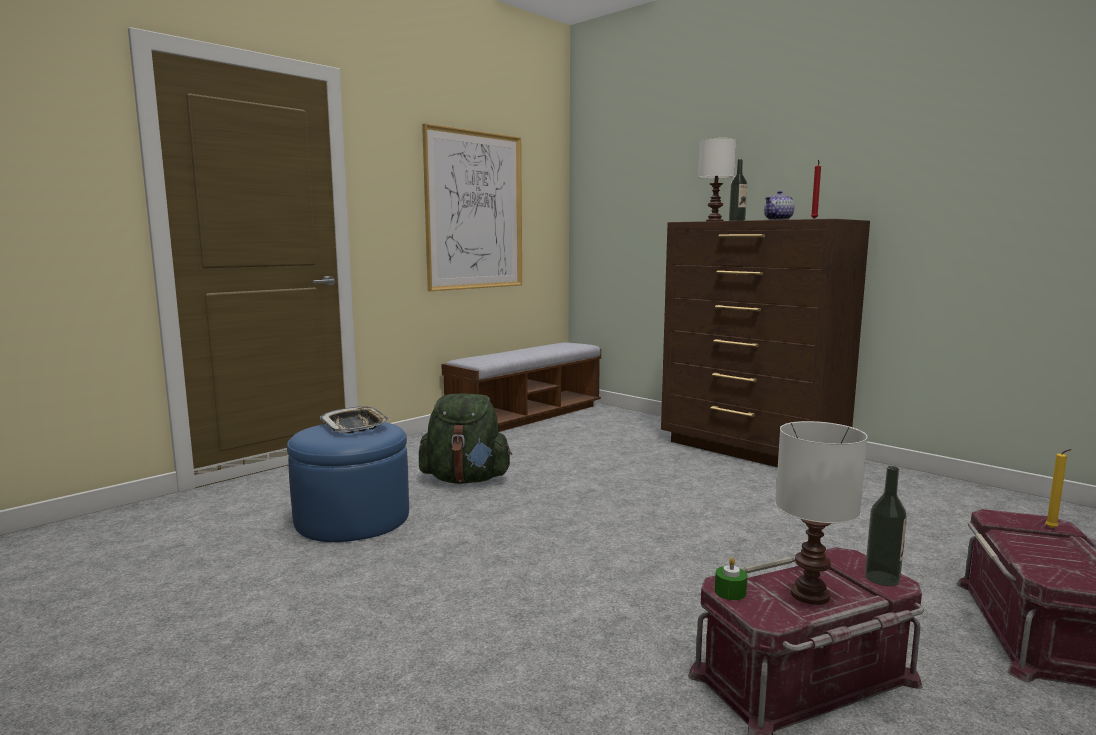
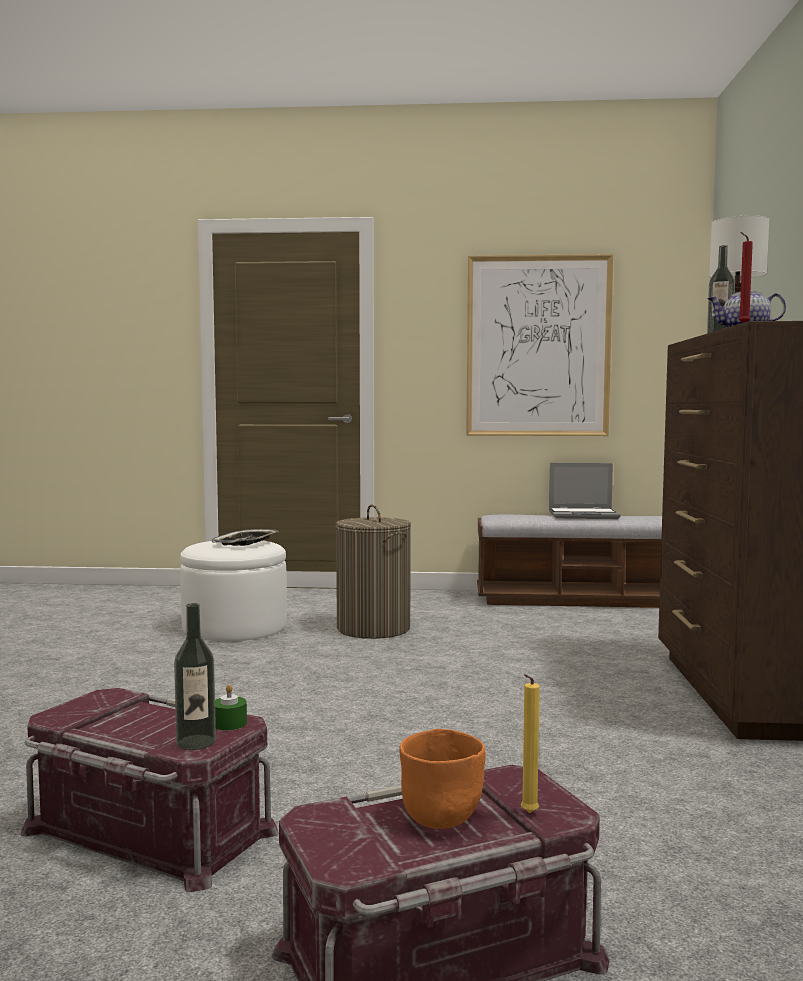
camera: 50 degrees right, 5 degrees down
(352, 519) = (235, 627): blue ottoman -> white ottoman
(466, 479) = (373, 629): green backpack -> laundry basket
(522, 350) = (584, 515): none -> laptop
(730, 592) = (93, 698): green candle -> green candle (229, 724)
(808, 595) = (124, 724): white table lamp -> none
(1044, 549) = (442, 818): none -> orange bowl

